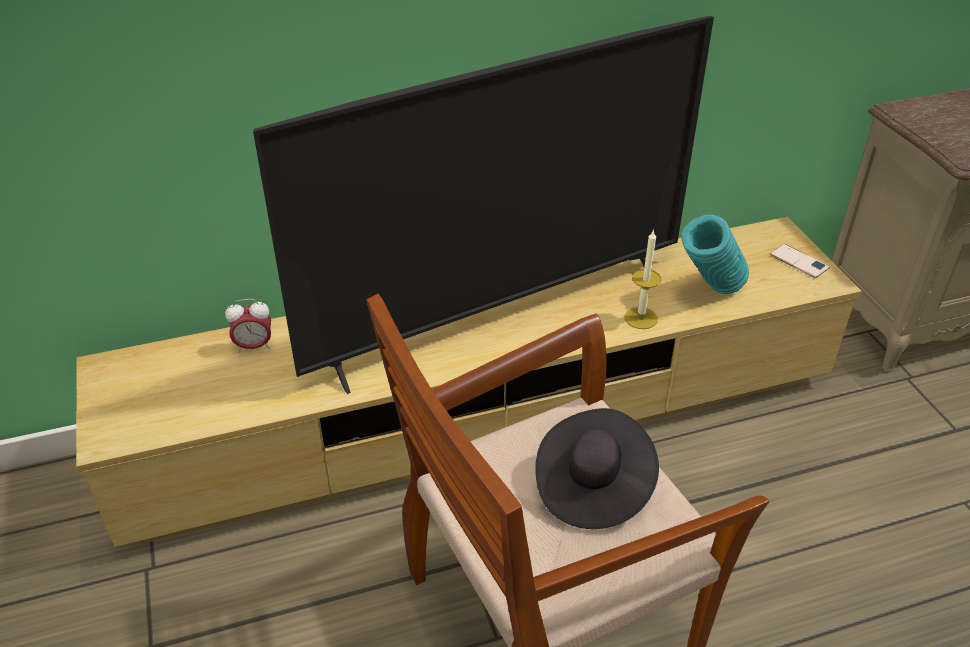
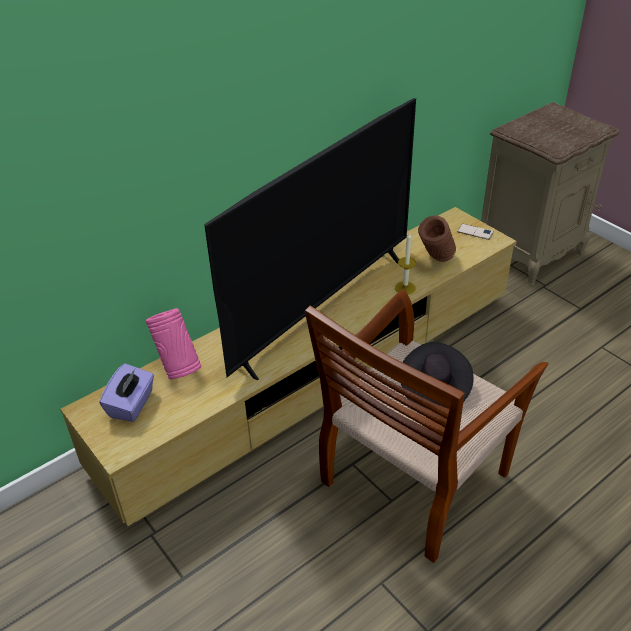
camera: 20 degrees left, 0 degrees up
(164, 378) = (132, 404): none -> purple tissue box
(254, 346) = (178, 368): alarm clock -> pink vase
(709, 292) = (435, 263): turquoise vase -> brown vase

